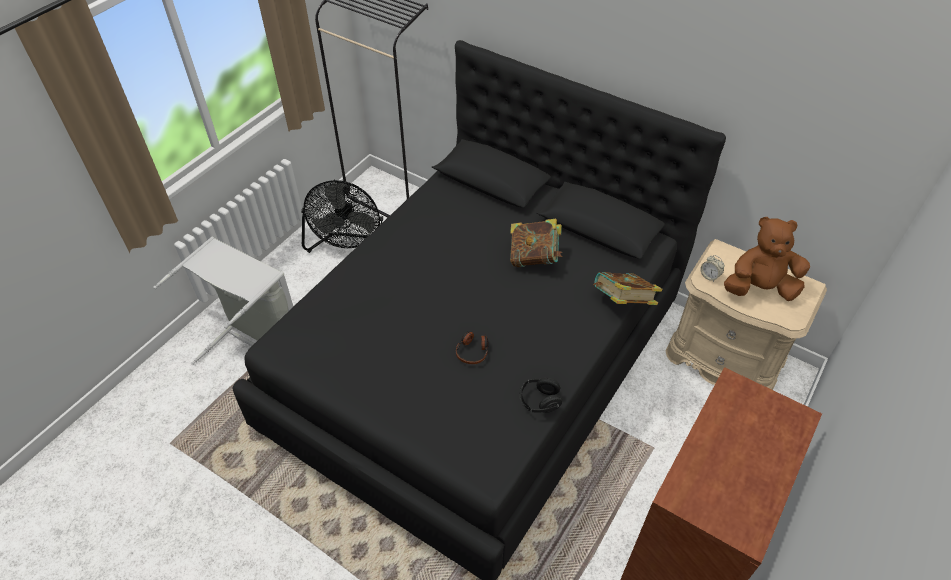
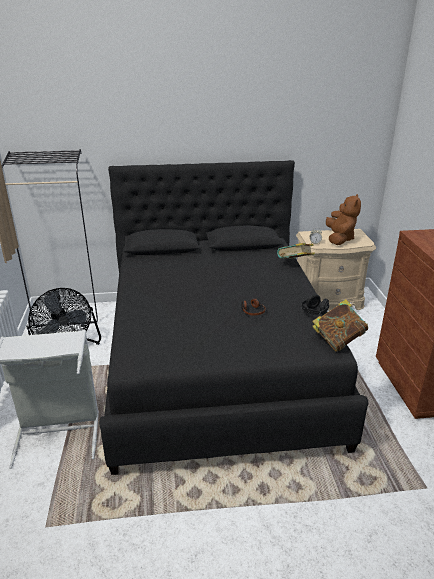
camera: 40 degrees left, 20 degrees down
(534, 257) = (229, 266): book -> book (338, 340)
(759, 288) = (339, 239): brown plush toy -> brown plush toy turned 135 degrees clockwise

